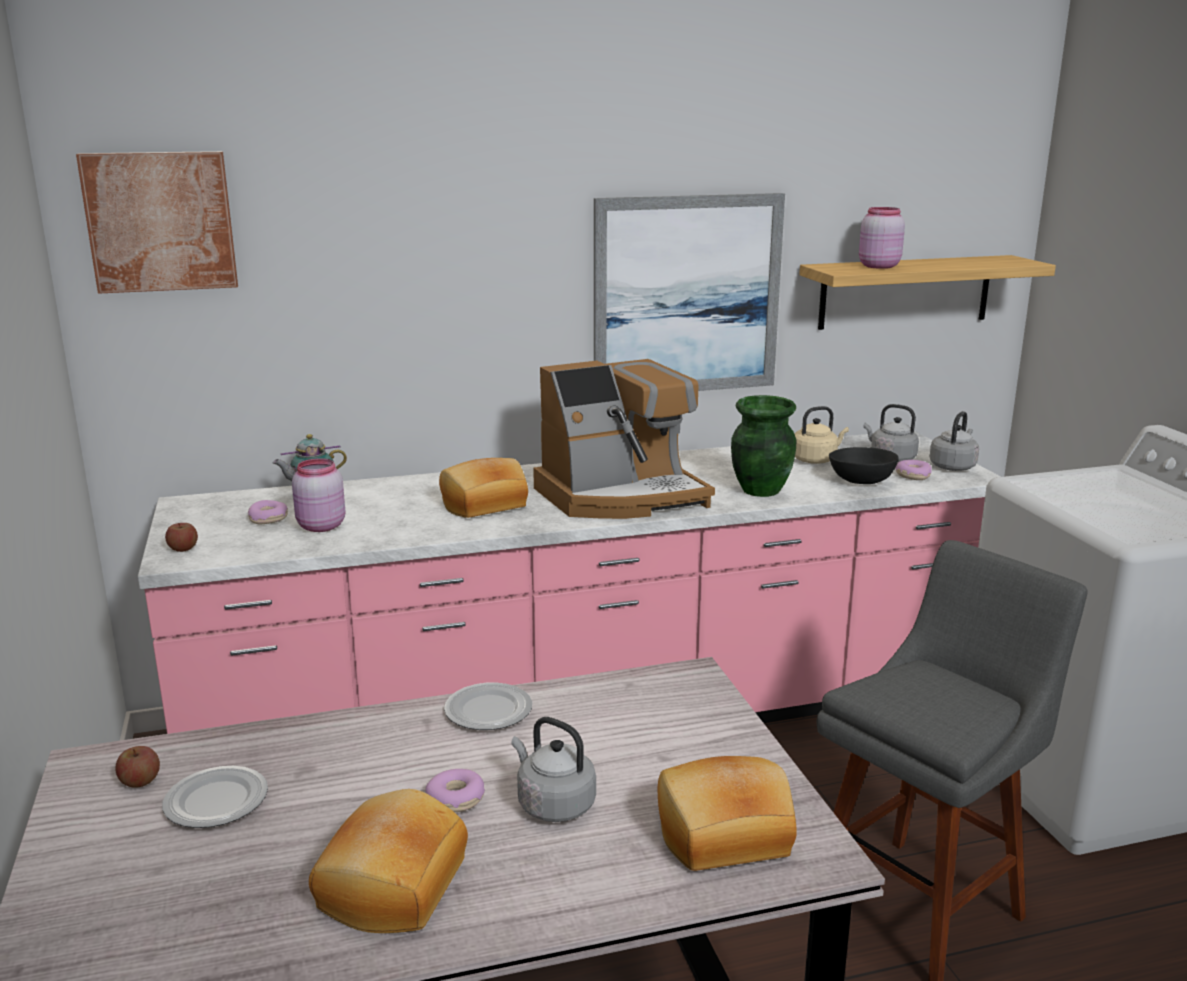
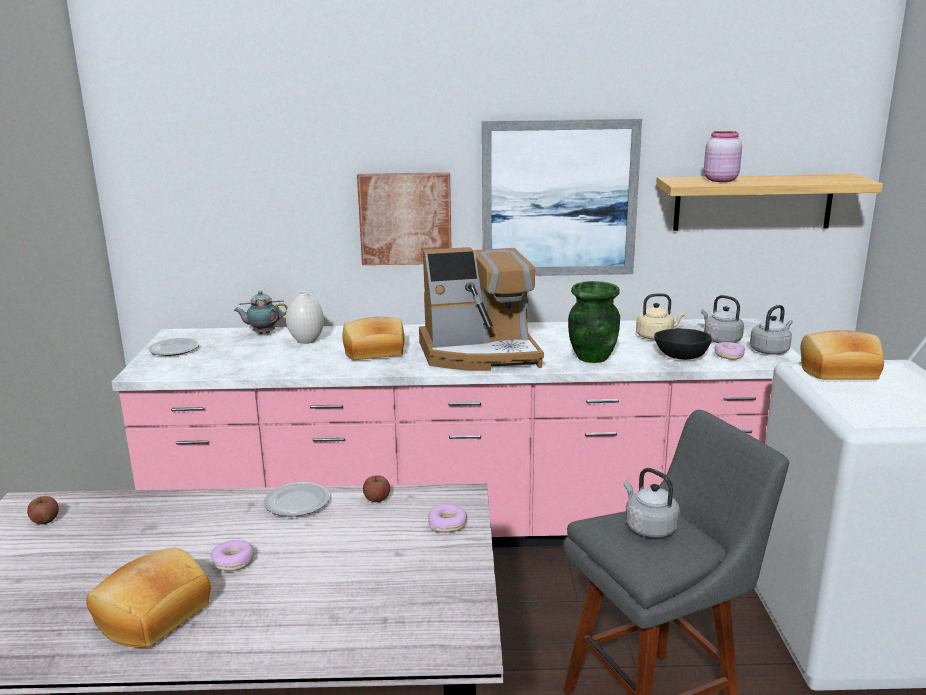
camera: 15 degrees right, 0 degrees up
(160, 221) = (164, 134): picture -> picture (405, 218)
(183, 548) = (152, 365): apple -> apple (377, 499)
(217, 801) = (82, 540): plate -> plate (175, 349)
(268, 519) = (221, 349): donut -> donut (447, 524)
(320, 526) = (250, 358): pink jar -> none
(381, 498) = (306, 341): none -> white vase
(553, 804) = (296, 575): grey kettle -> grey kettle (648, 527)
(724, 836) = (402, 618): bread -> bread (839, 372)

